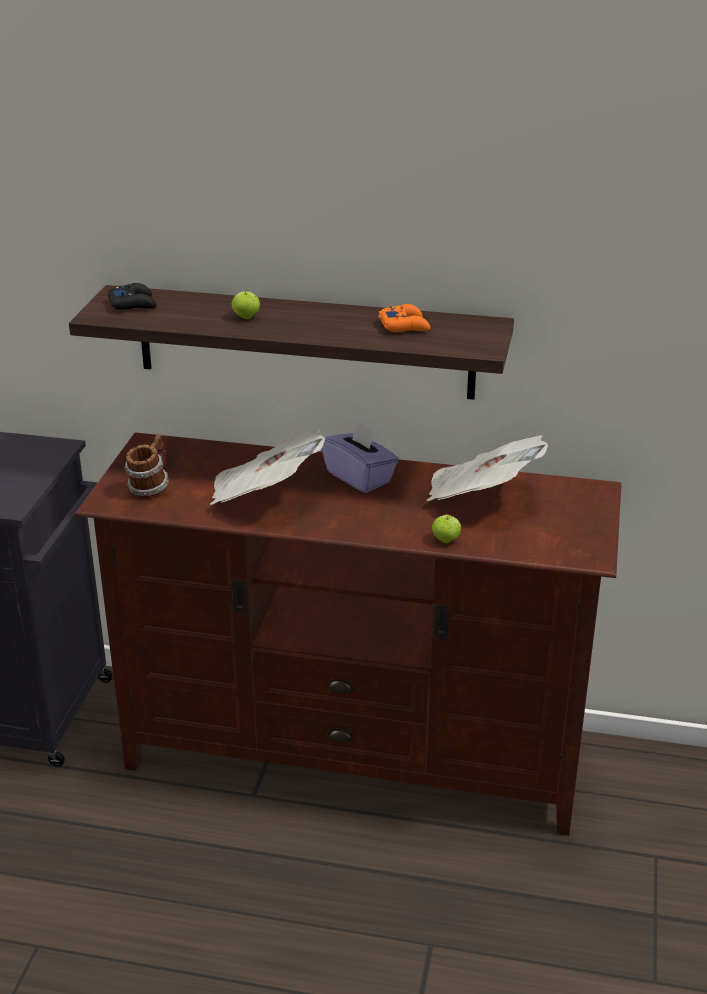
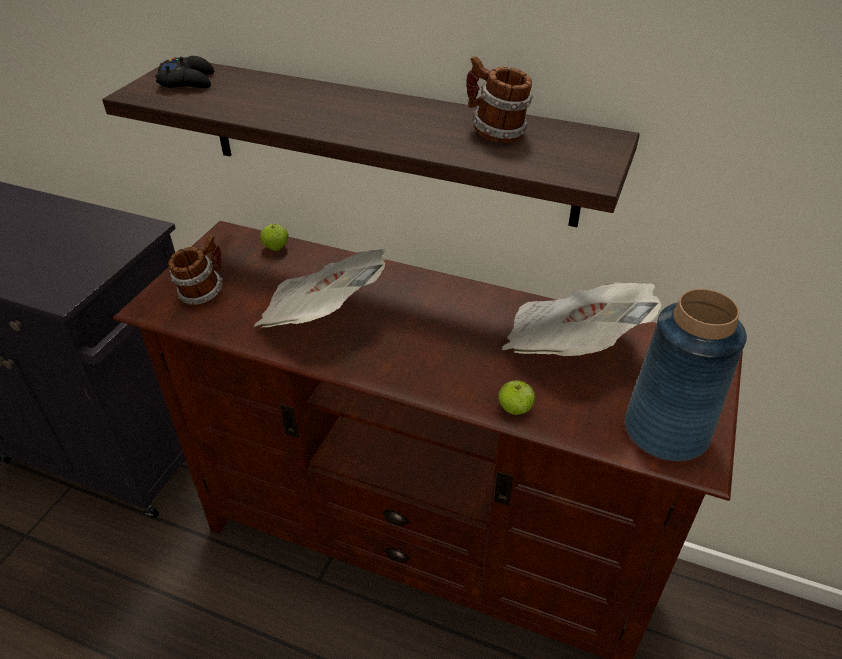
camera: 10 degrees right, 10 degrees up
(246, 317) = (306, 107): apple -> apple (276, 248)
(359, 477) = (434, 302): purple tissue box -> none
(404, 325) = (495, 133): orange game controller -> mug
(565, 541) = (666, 430): none -> blue vase

